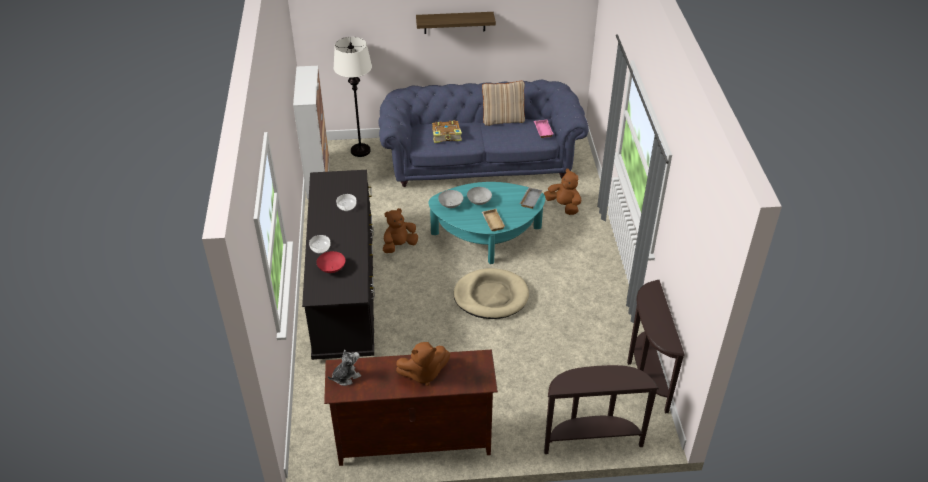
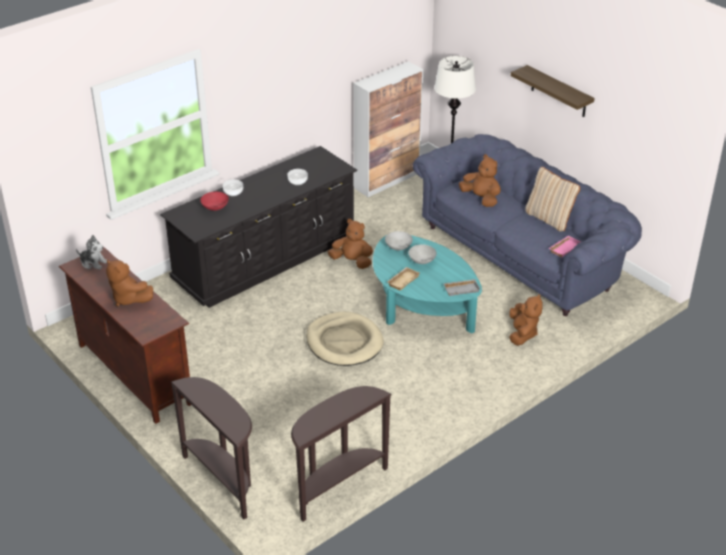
camera: 55 degrees right, 5 degrees down
(447, 136) = (481, 198): book -> brown plush toy

